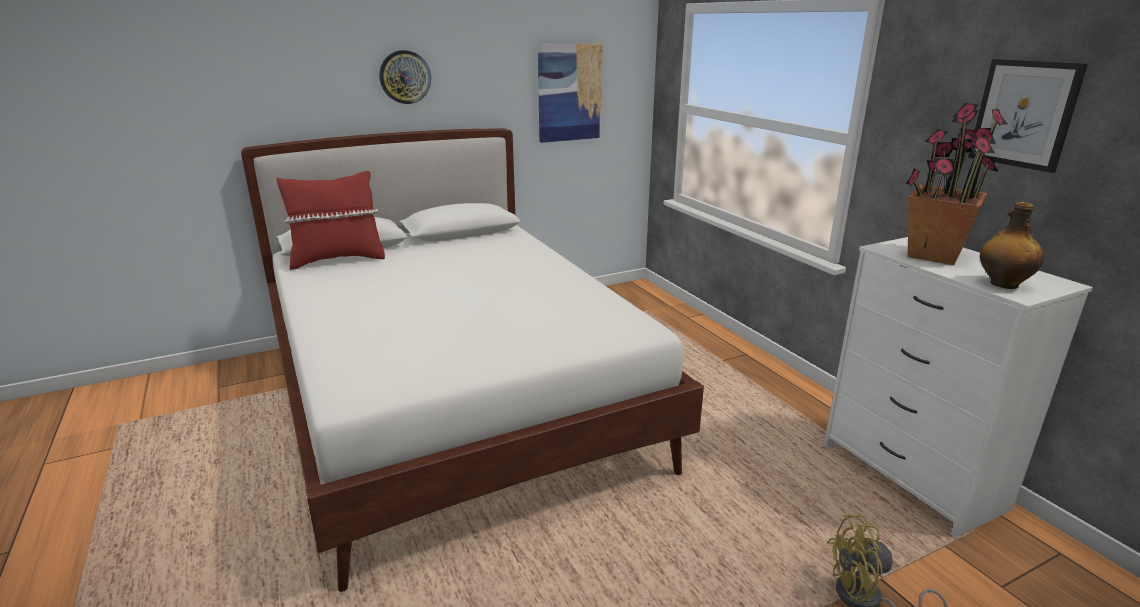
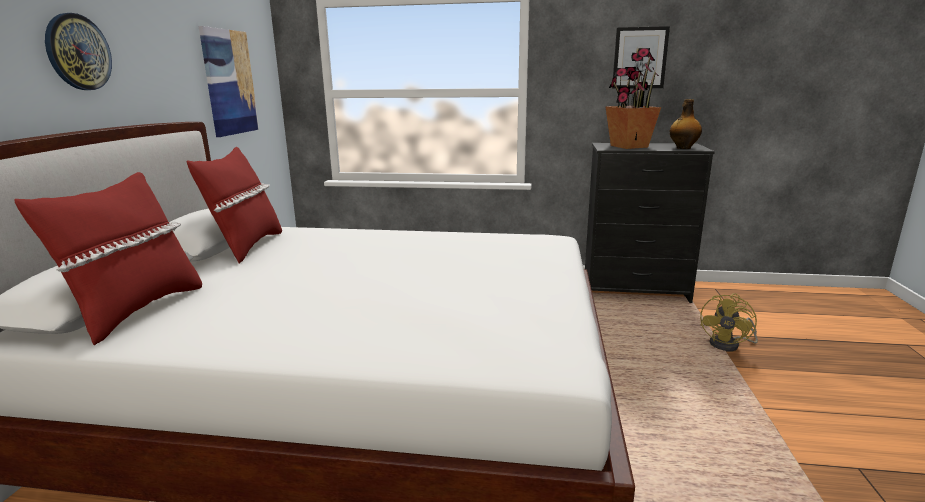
camera: 55 degrees left, 5 degrees down
(467, 241) = (246, 247): none -> red pillow
(910, 476) = (635, 291): white dresser -> black dresser

